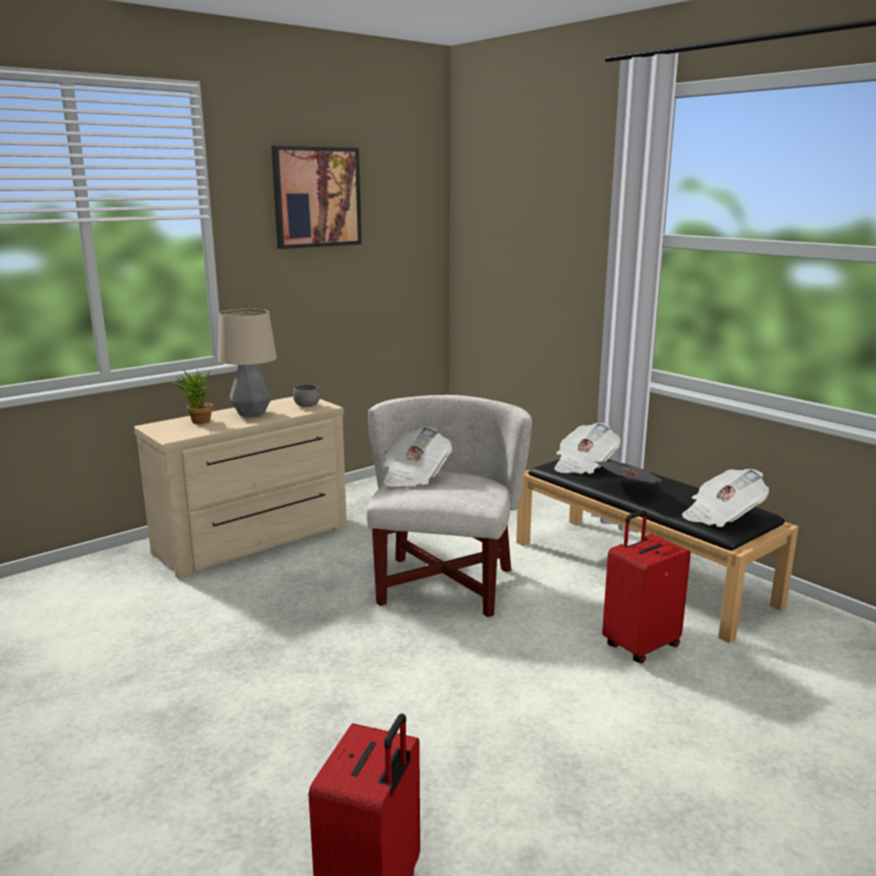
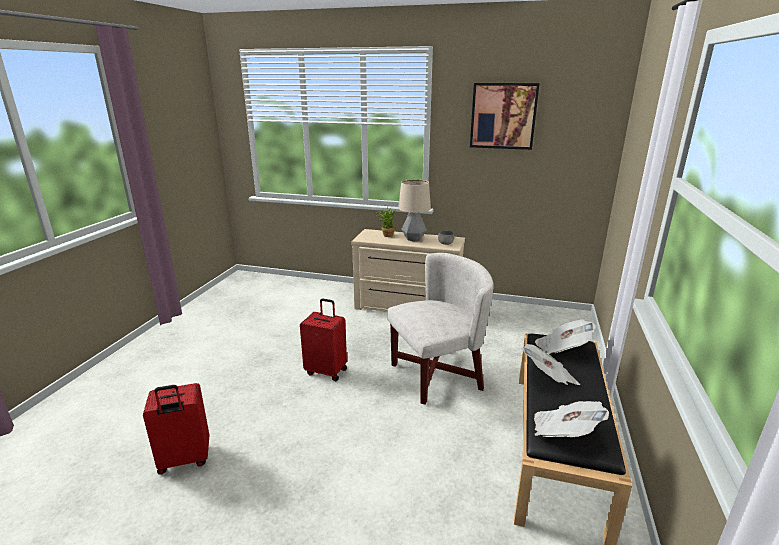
camera: 55 degrees right, 5 degrees up
(414, 476) = (431, 302): newspaper -> none
(640, 645) = (459, 477): red suitcase -> red suitcase (326, 371)

